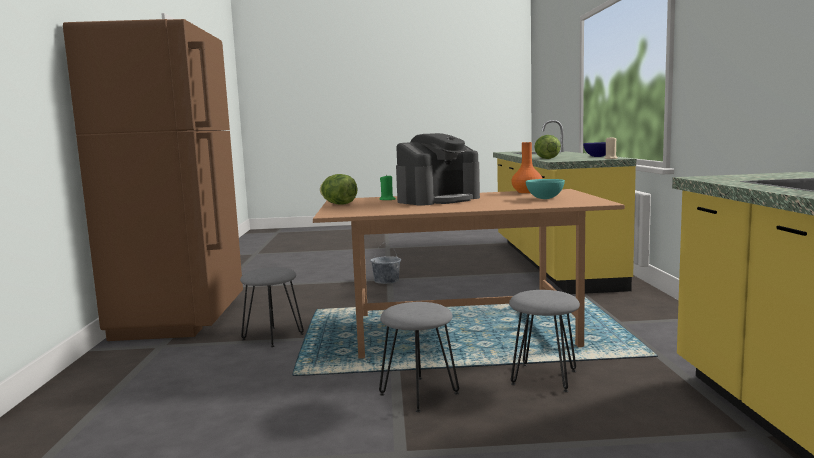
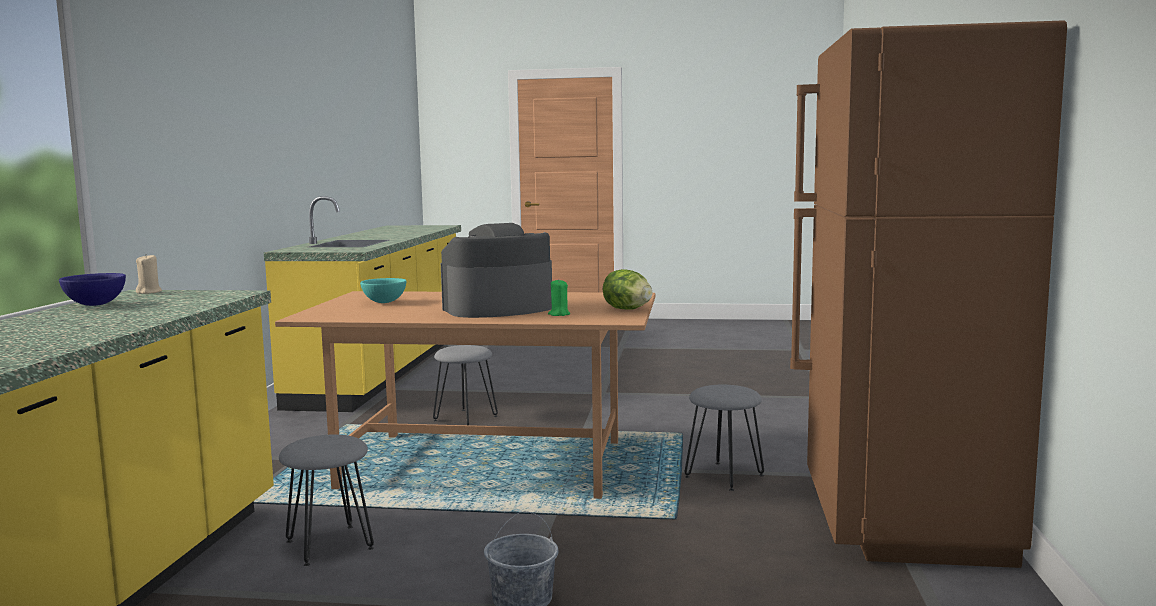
camera: 170 degrees left, 0 degrees up
(419, 393) = (573, 415): grey stool -> grey stool (328, 545)
(527, 192) = (357, 316): orange vase -> none
(546, 158) = (192, 305): lettuce -> none

